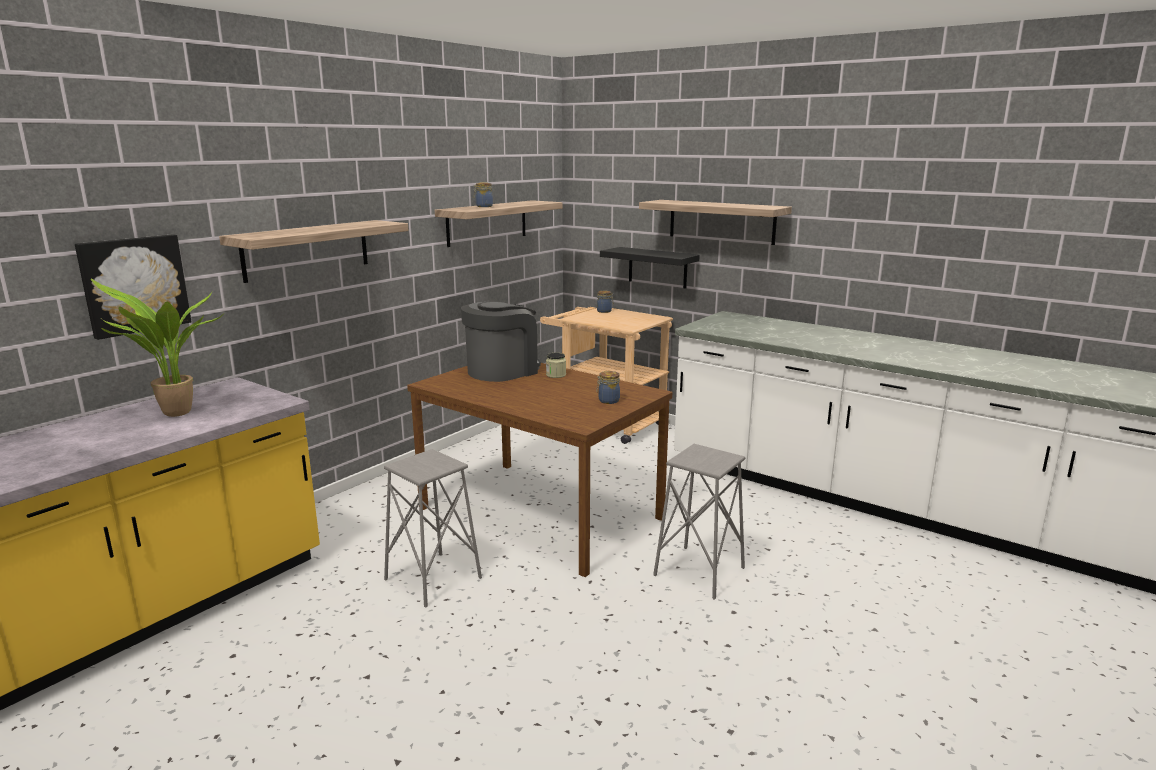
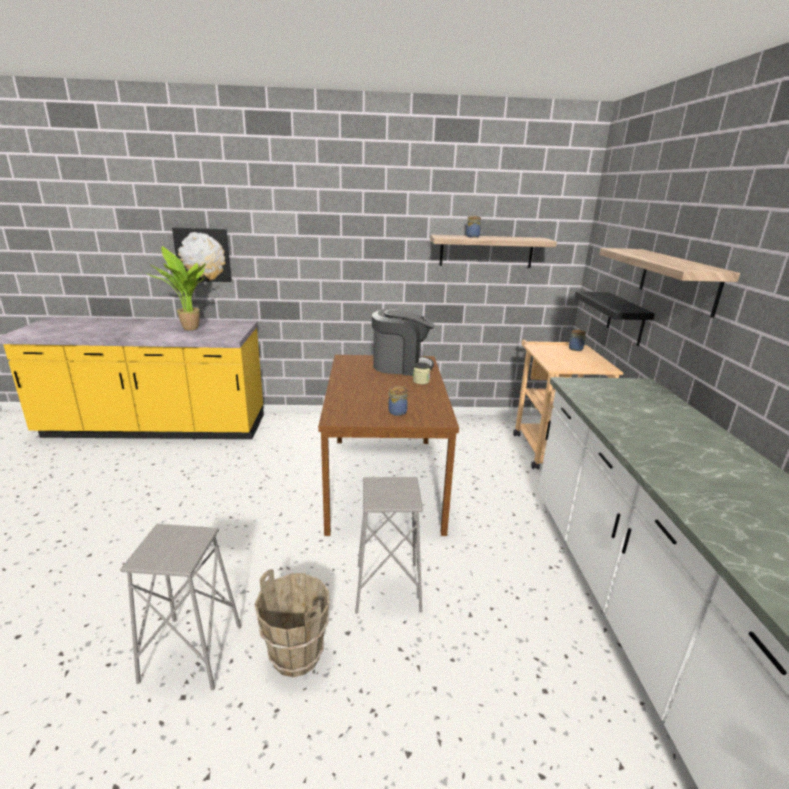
camera: 50 degrees right, 5 degrees up
(307, 250) = (315, 250): shelf -> none
(433, 579) = (267, 482): grey stool -> grey stool (192, 652)
(735, 647) = (297, 654): none -> brown bucket

